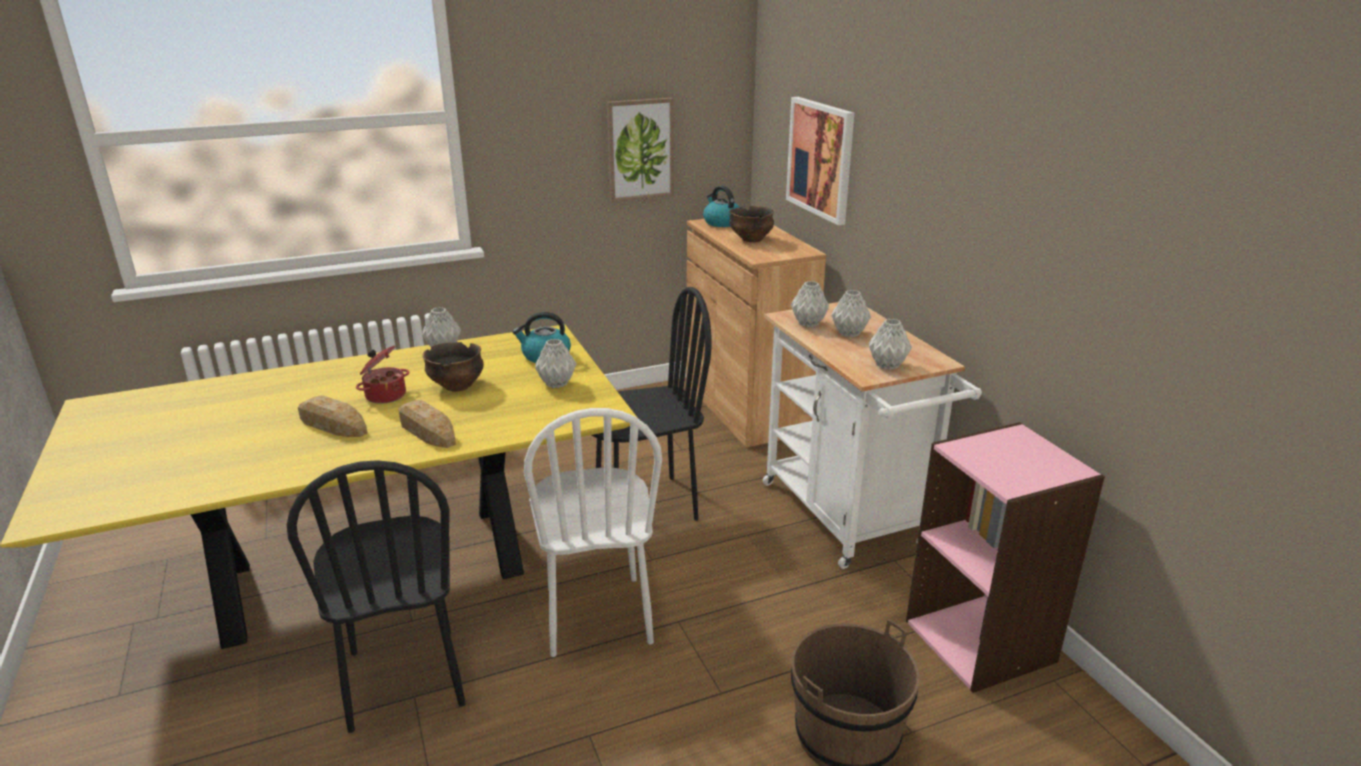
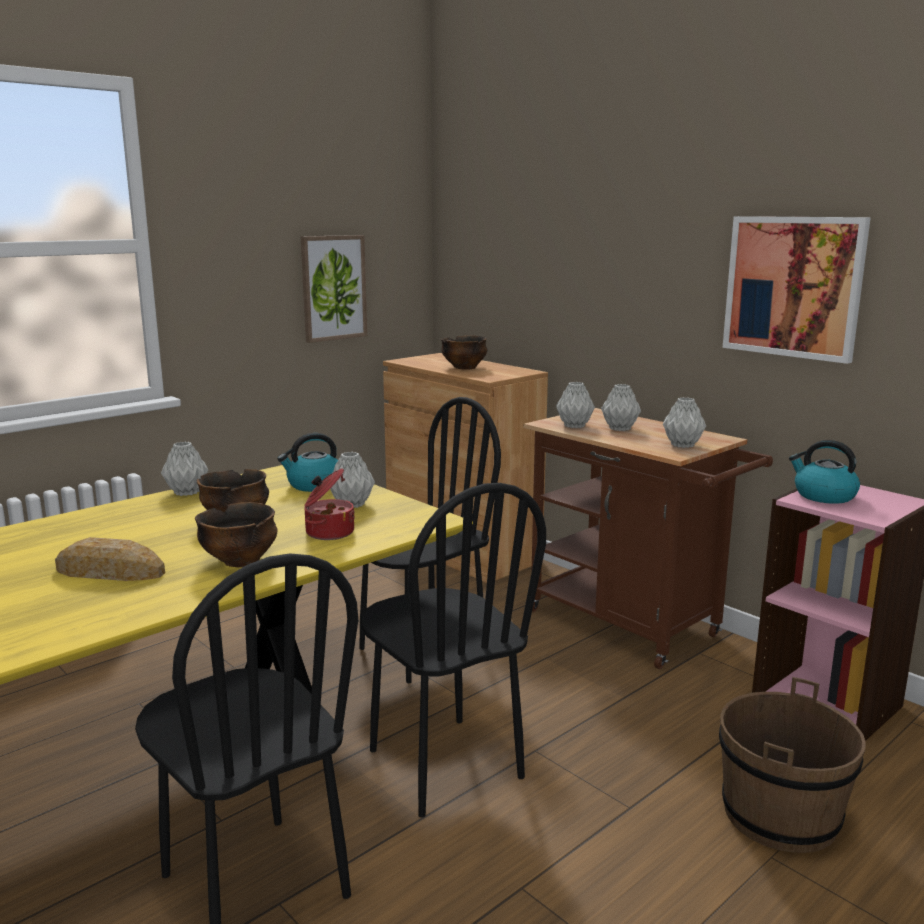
camera: 20 degrees left, 10 degrees down
(385, 395) = (153, 538): cooking pot -> cooking pot (328, 532)
(427, 430) = (240, 561): bread -> bowl
(597, 615) = (443, 764): white chair -> black chair
(721, 222) = (419, 359): kettle -> kettle (823, 496)
(821, 159) = (531, 280): picture -> picture (793, 287)
(849, 519) = (632, 627): white cart -> brown cart

